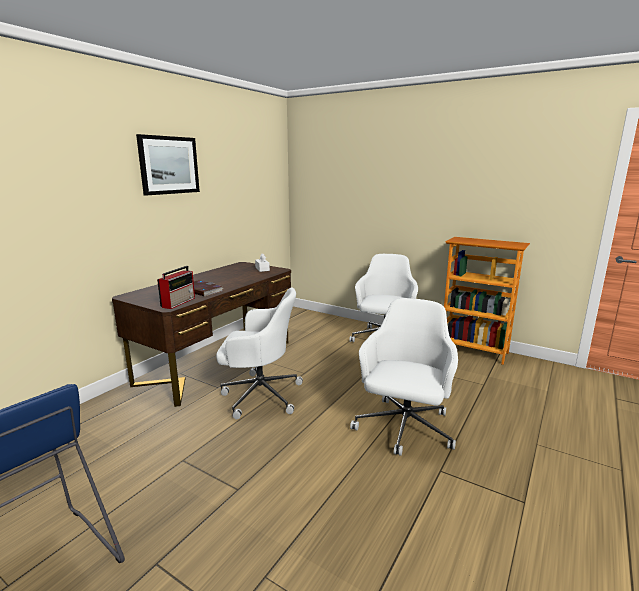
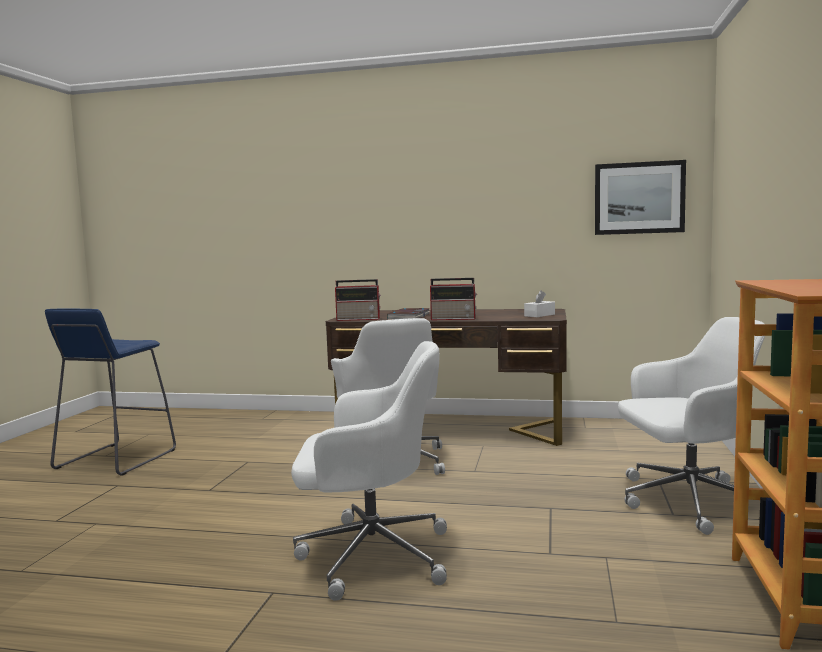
camera: 70 degrees right, 10 degrees down
(169, 165) = (449, 169): picture -> picture (639, 198)
(237, 283) = (454, 318): none -> radio

